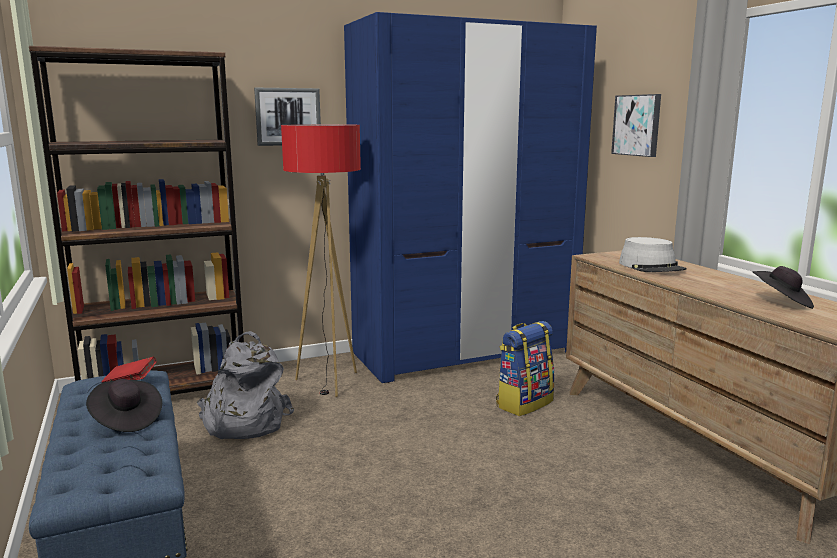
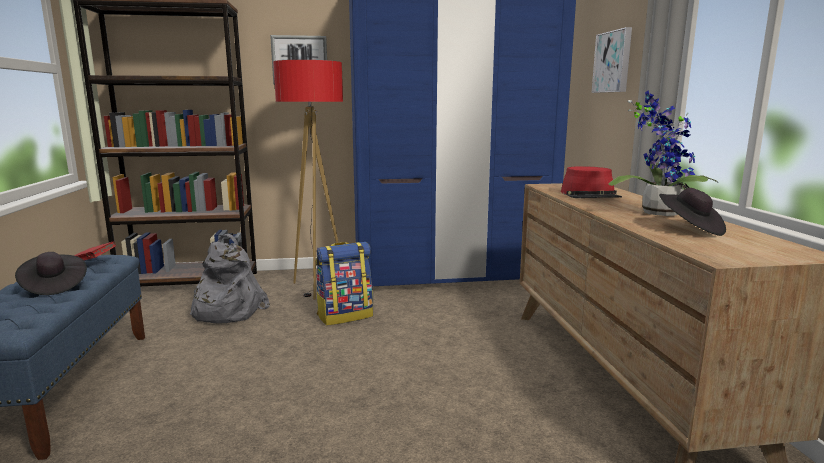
camera: 15 degrees right, 0 degrees up
(524, 403) = (471, 321): backpack -> backpack (345, 316)
(651, 267) = (590, 195): grey hat -> red hat
(734, 285) = (656, 212): none -> potted plant

